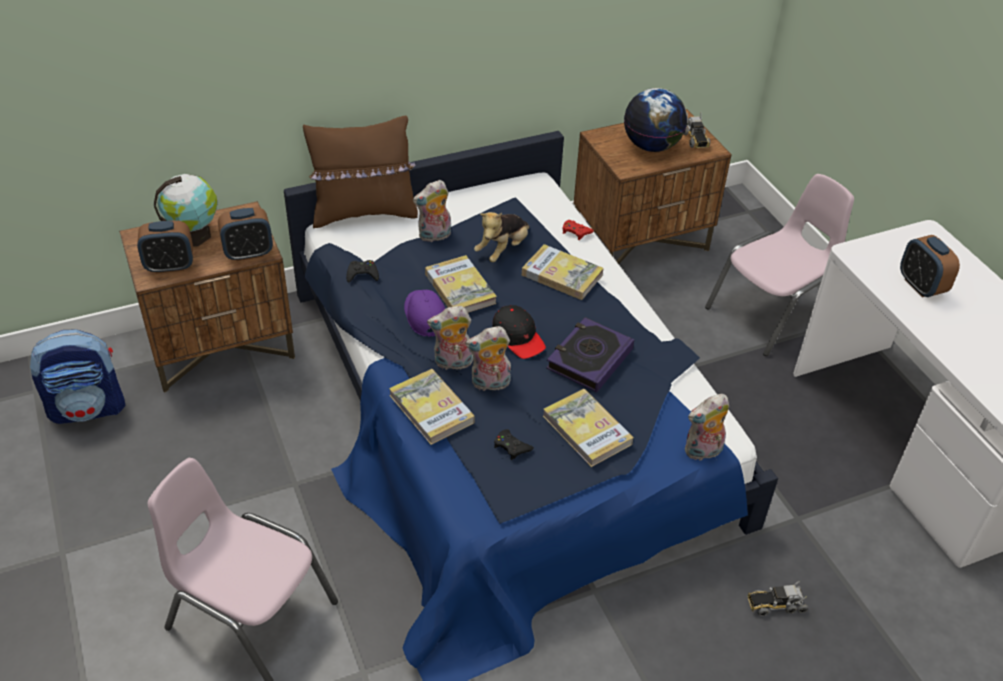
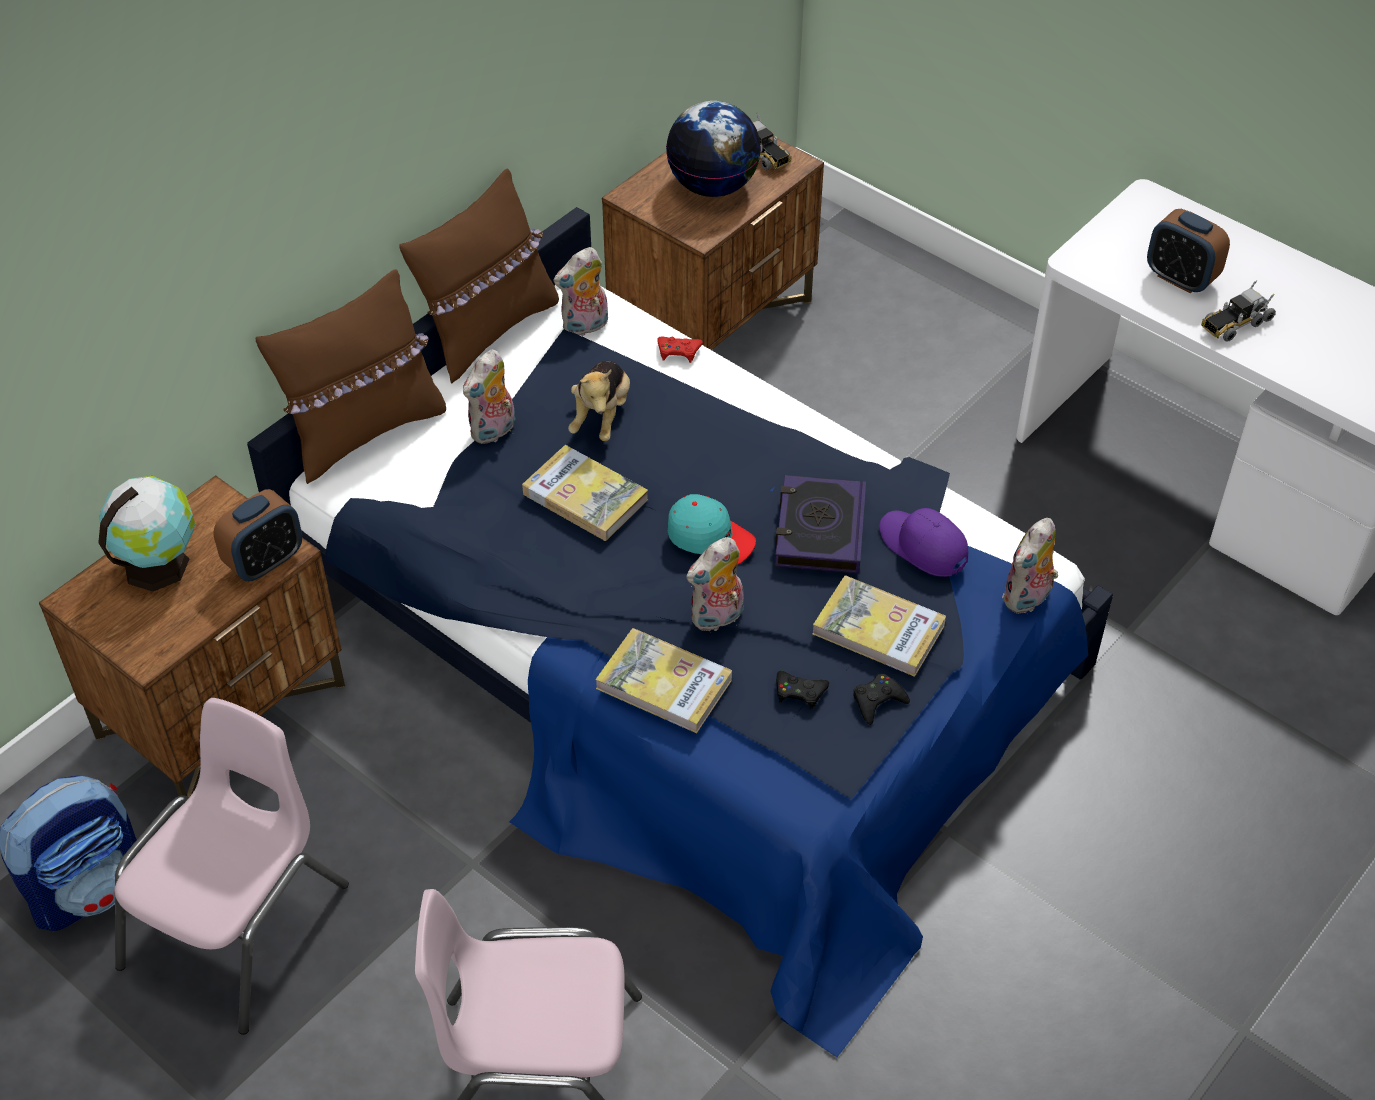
camera: 25 degrees left, 5 degrees up
(170, 266) = (163, 627): alarm clock -> none
(362, 274) = (435, 528): black game controller -> black game controller (878, 701)
(425, 315) = (565, 555): purple cap -> purple cap (923, 546)
(452, 363) = (649, 609): plush toy -> plush toy (585, 326)
(472, 185) = (488, 331): none -> brown pillow
(518, 337) = (710, 537): black cap -> turquoise cap
(562, 275) = (705, 423): book -> none
(771, 312) = (941, 363): pink chair -> pink chair (238, 926)
(775, 604) = (1163, 752): toy truck -> toy truck (1235, 323)

